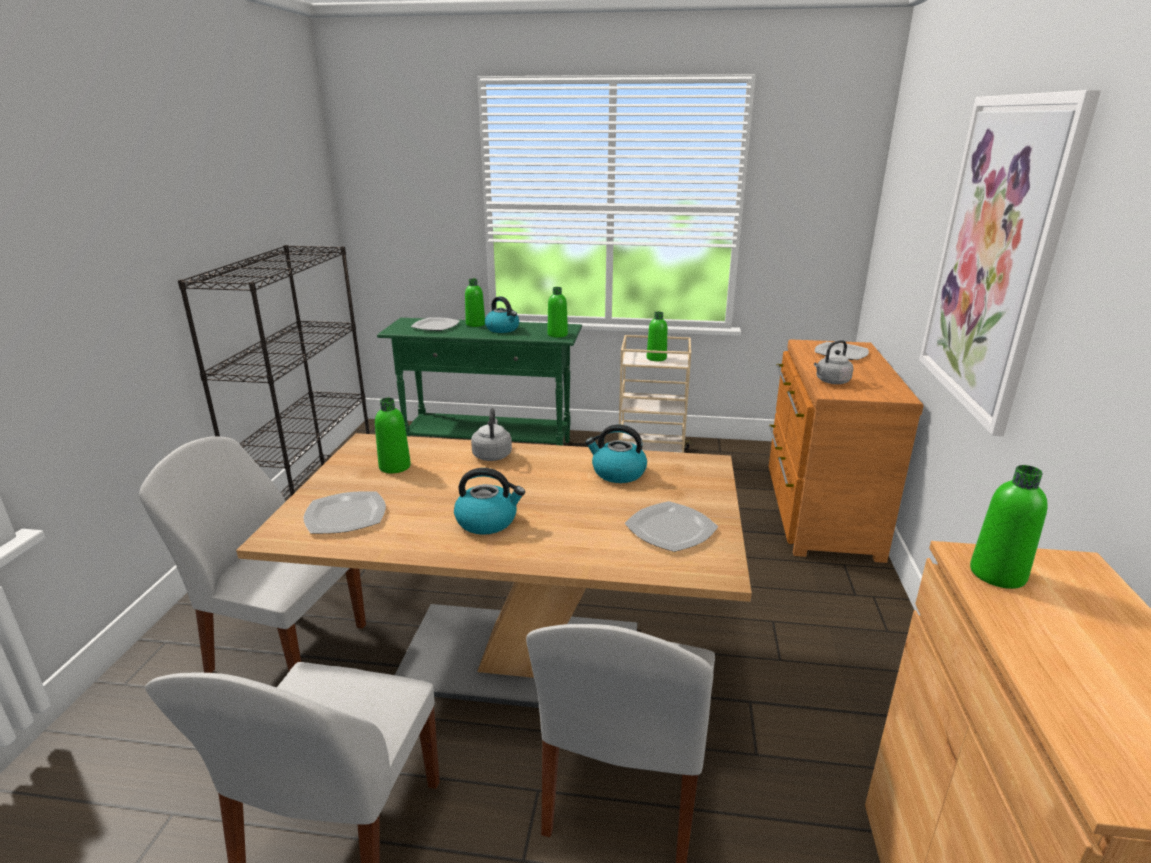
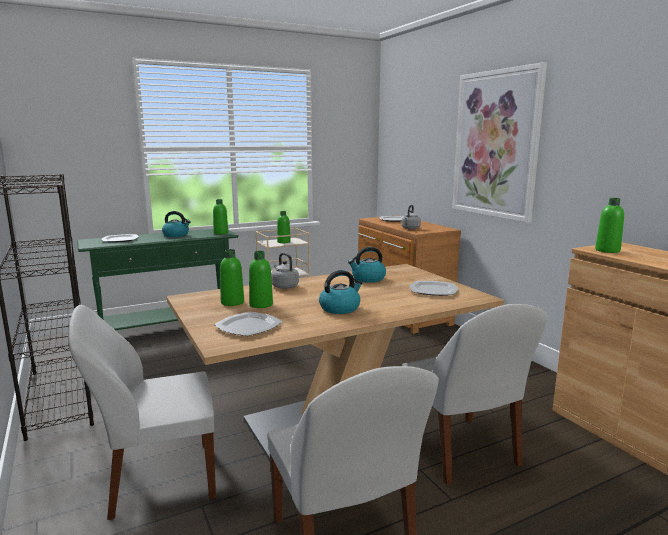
camera: 35 degrees left, 10 degrees down
(475, 324) = (150, 235): green bottle -> green bottle (261, 304)

